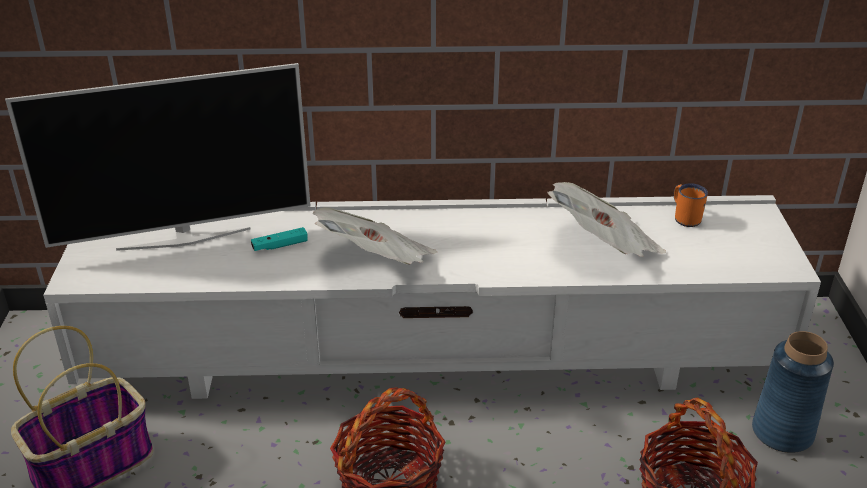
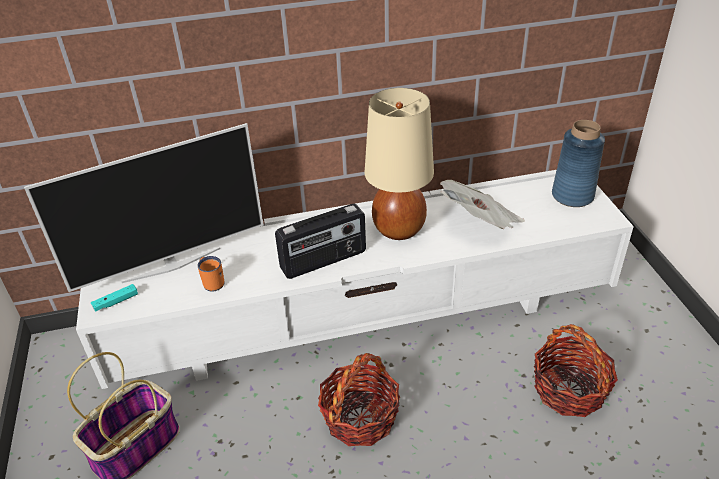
camera: 10 degrees left, 5 degrees up
(280, 245) = (247, 259): turquoise game controller -> turquoise game controller (116, 302)
(377, 262) = (324, 261): newspaper -> radio
(489, 238) = (398, 229): none -> beige table lamp
(685, 217) = (528, 191): orange mug -> orange mug (212, 282)
(782, 432) = (615, 330): blue vase -> blue vase (572, 196)

